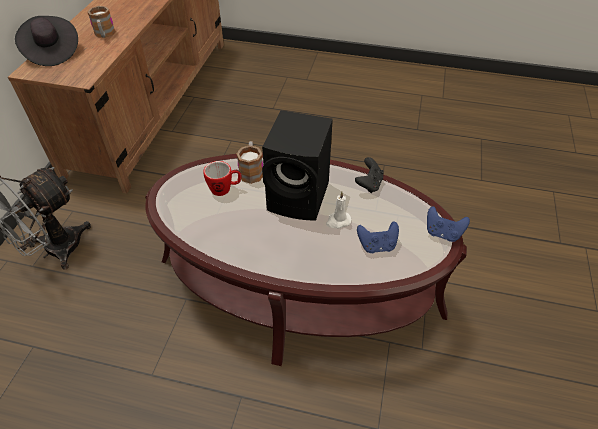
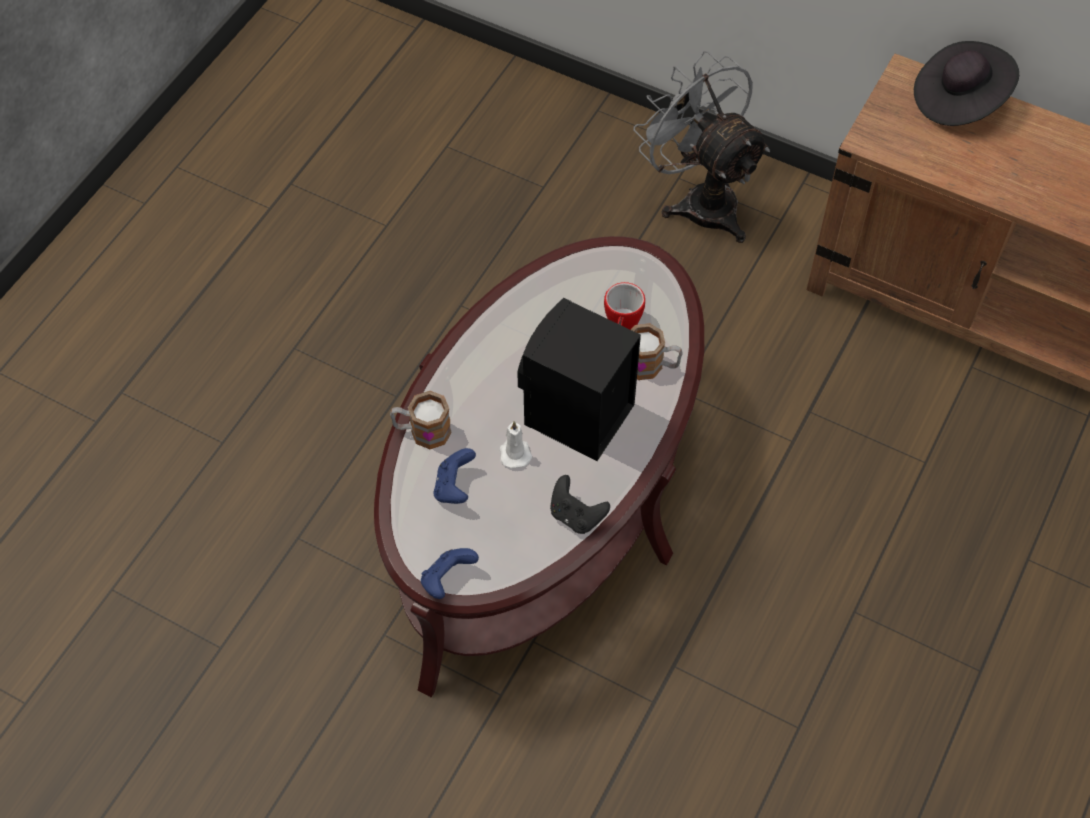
camera: 105 degrees right, 10 degrees up
(104, 35) = (1011, 167): mug -> mug (422, 431)

